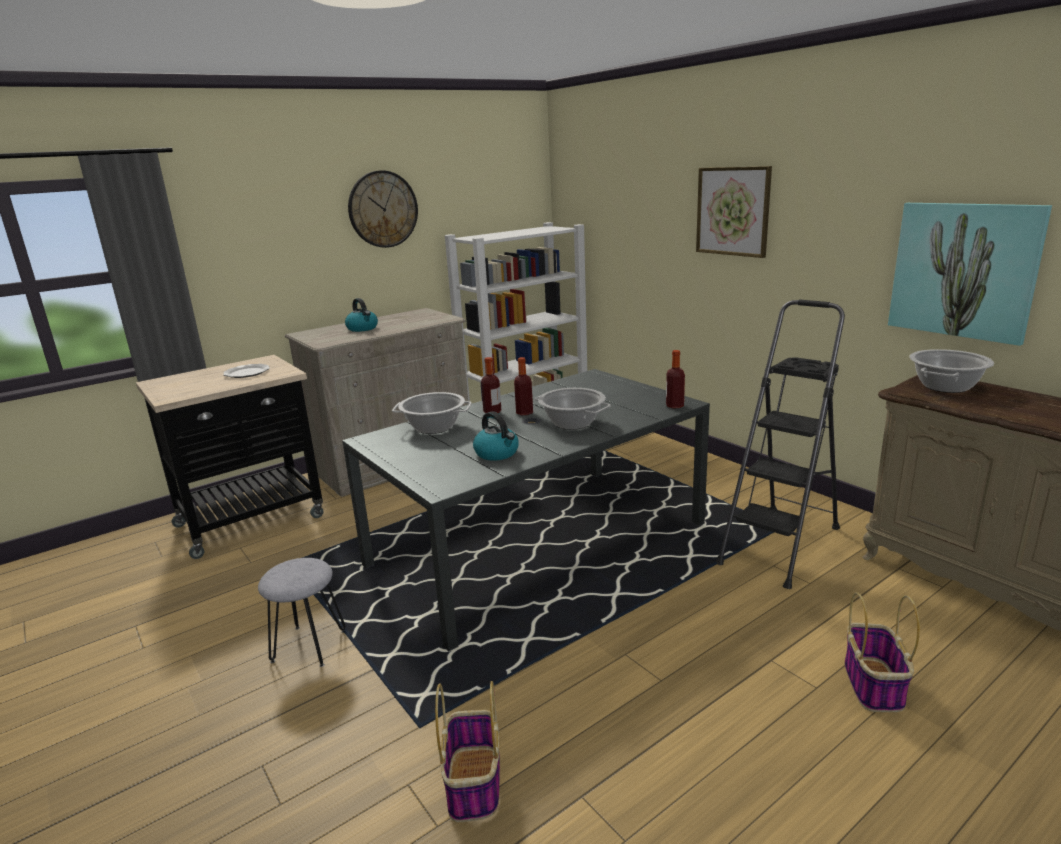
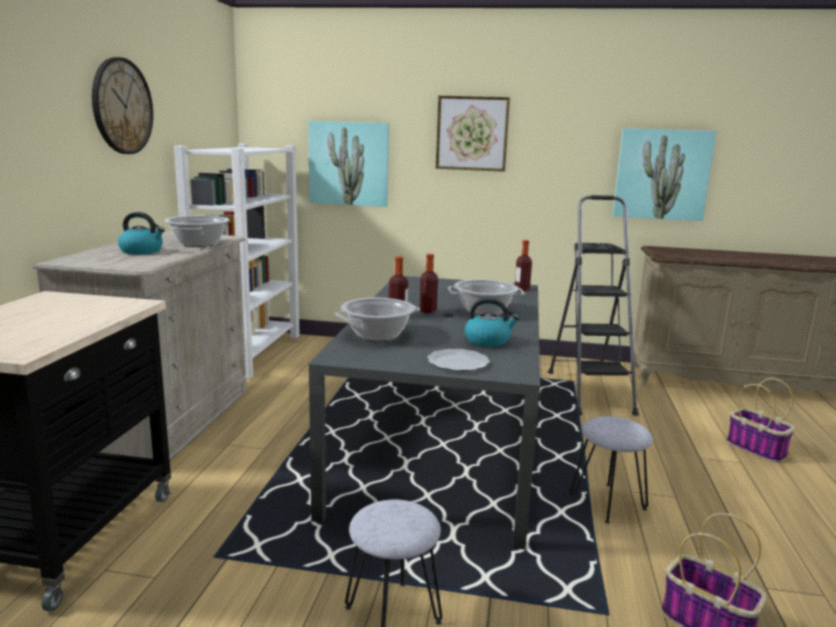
camera: 45 degrees left, 5 degrees down
(247, 373) = (70, 311): plate -> plate (459, 363)
(584, 652) = (608, 502): none -> grey stool
(626, 243) = (348, 163): none -> picture
(946, 387) = (675, 251): cooking pot -> cooking pot (199, 244)

